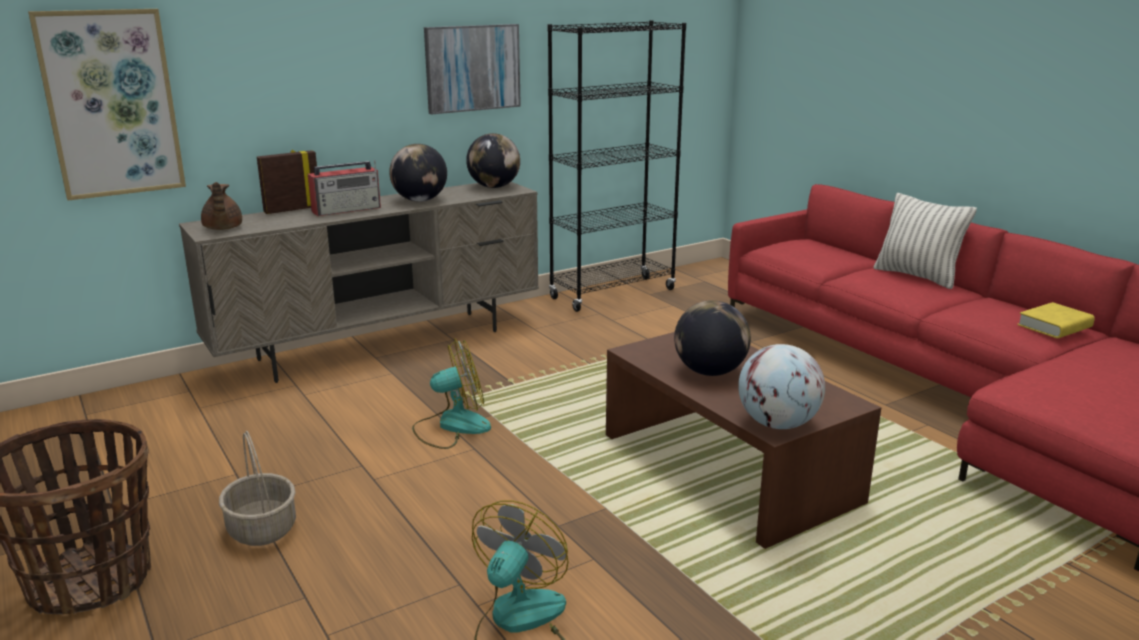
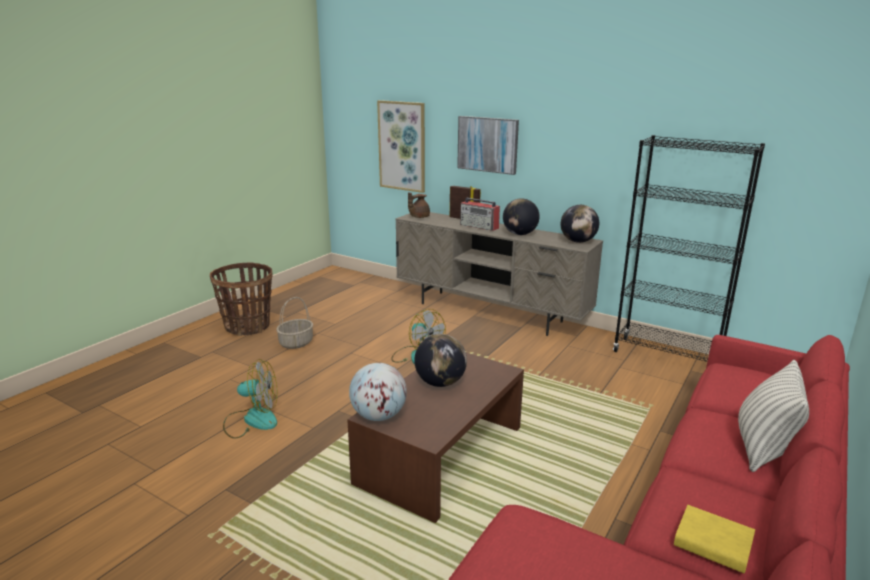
camera: 65 degrees right, 0 degrees up
(472, 68) = (592, 158): picture -> picture (487, 144)

